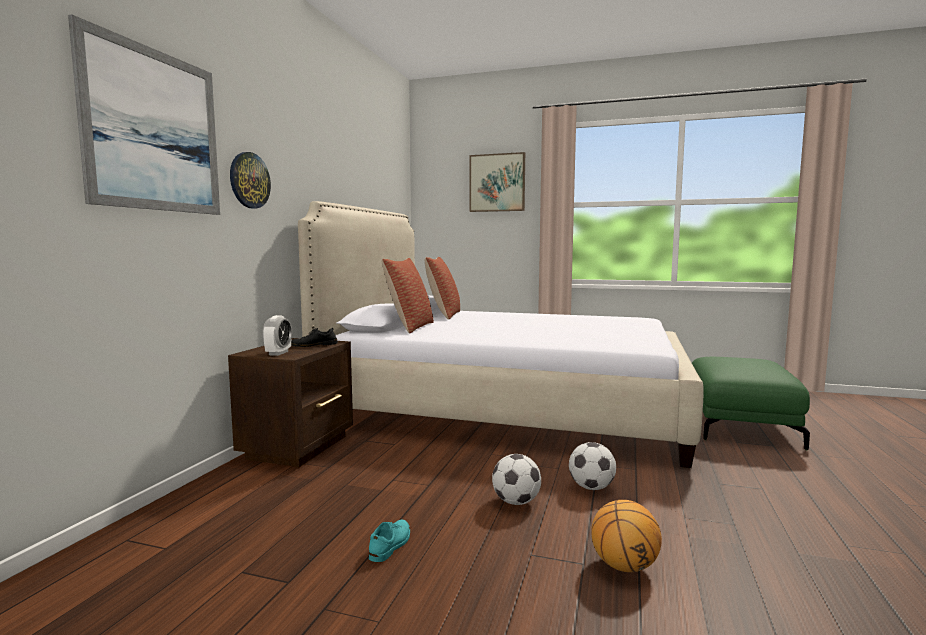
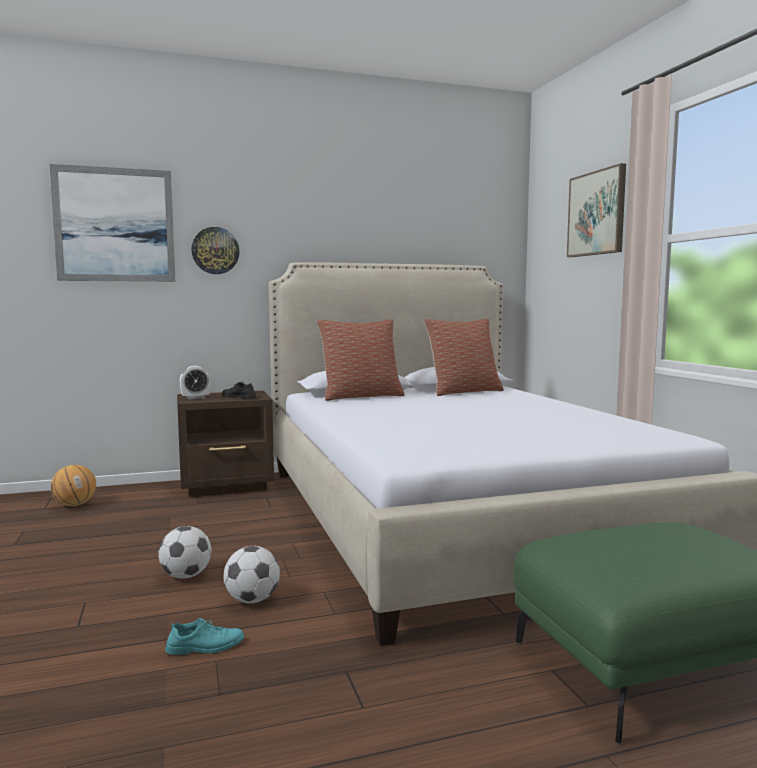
camera: 55 degrees right, 0 degrees up
(390, 544) = (77, 555): turquoise shoe -> turquoise shoe (205, 646)
(624, 566) = (80, 644): basketball -> basketball (74, 505)

